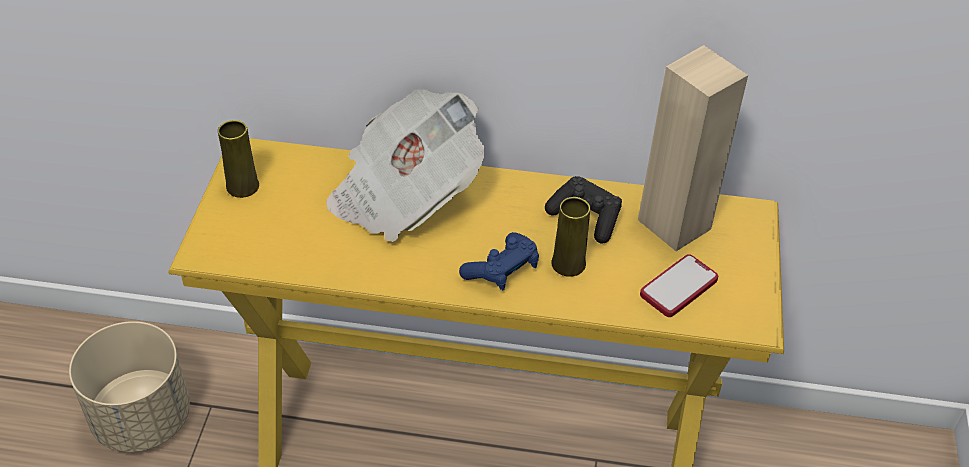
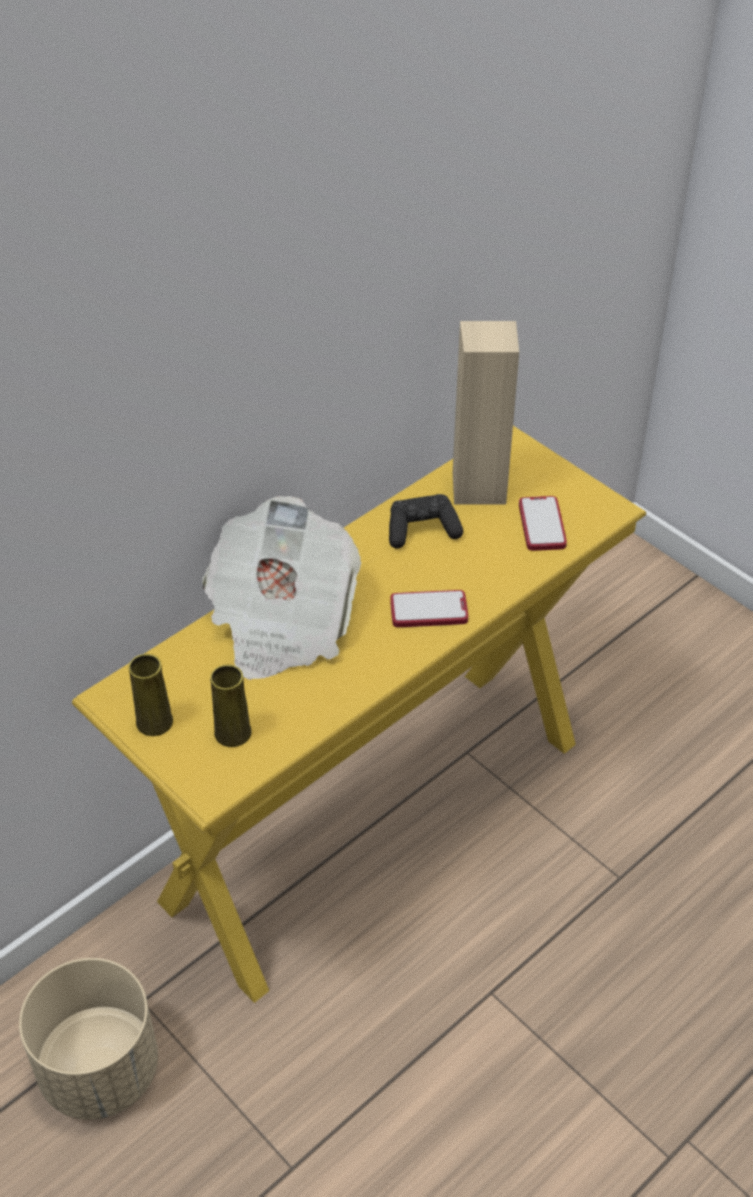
camera: 50 degrees left, 0 degrees up
(502, 271) = (429, 611): blue game controller -> phone
(568, 264) = (460, 569): yellow vase -> yellow vase (233, 733)

